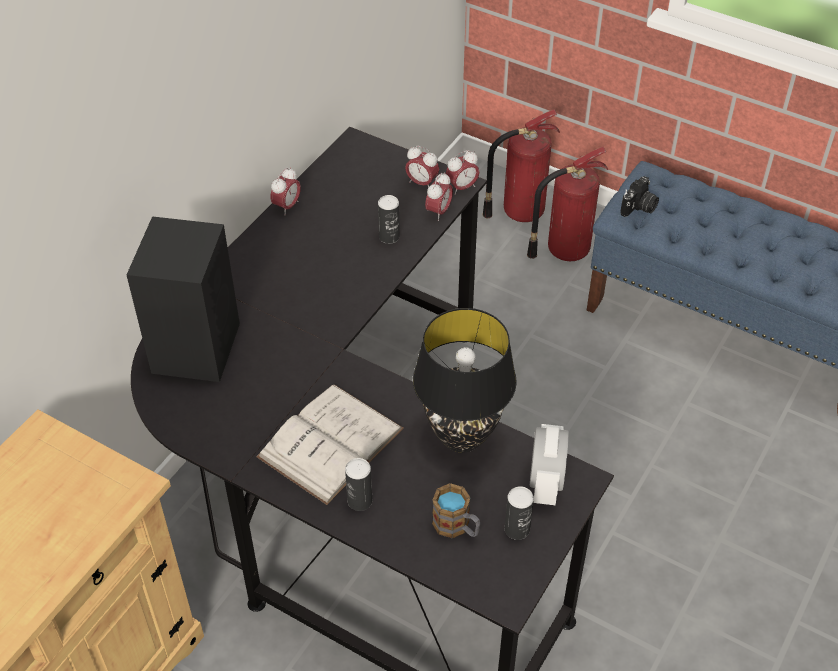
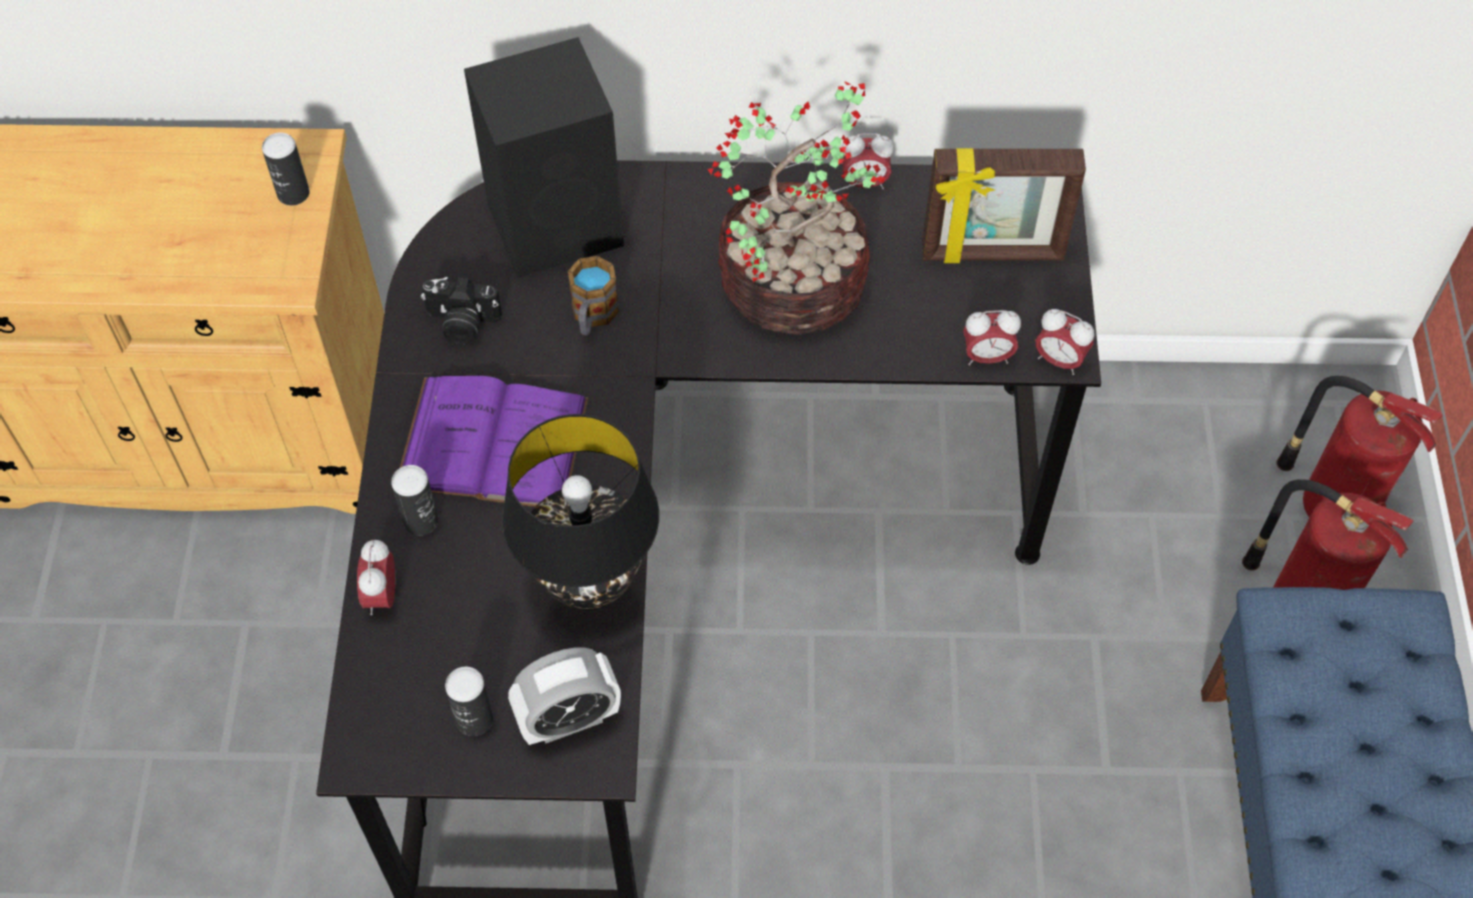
camera: 60 degrees right, 10 degrees up
(329, 262) = (796, 282): none -> potted plant
(331, 443) = (492, 443): white book -> purple book
(376, 181) = (992, 254): none -> picture frame
(389, 237) = (893, 324): can -> can (293, 193)
(421, 183) = (1030, 308): alarm clock -> alarm clock (382, 595)
(457, 527) = (440, 647): mug -> mug (592, 316)
(639, 208) = (1313, 633): camera -> camera (461, 324)

